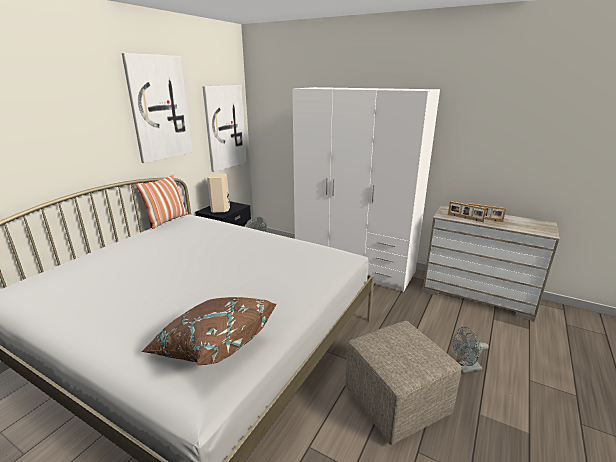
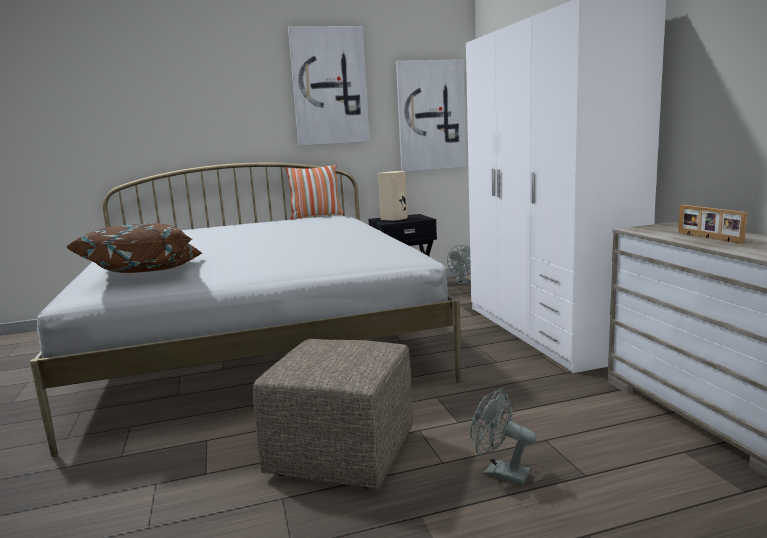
camera: 45 degrees right, 10 degrees down
(465, 218) = (671, 234): picture frame -> none

